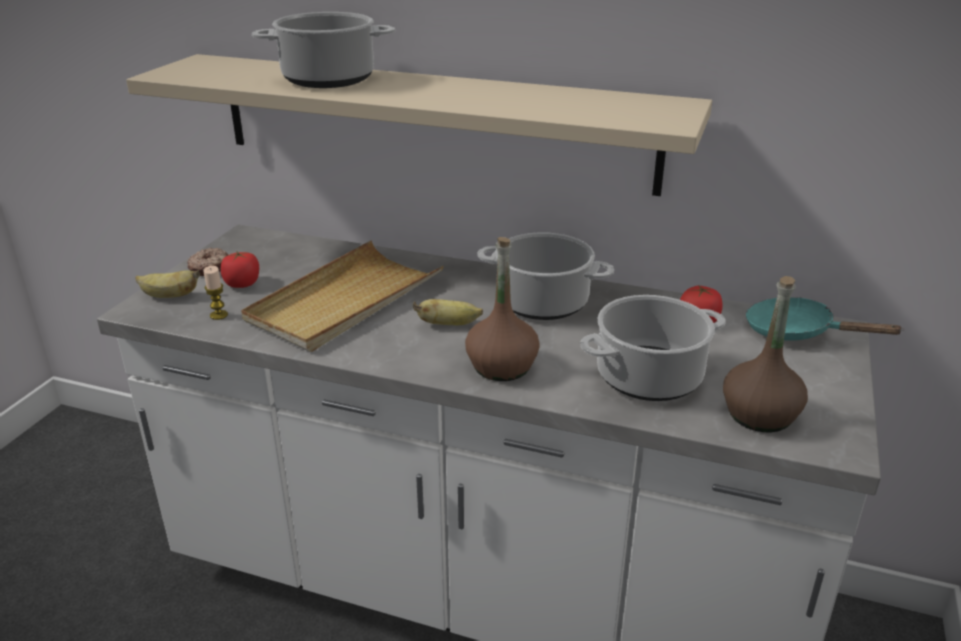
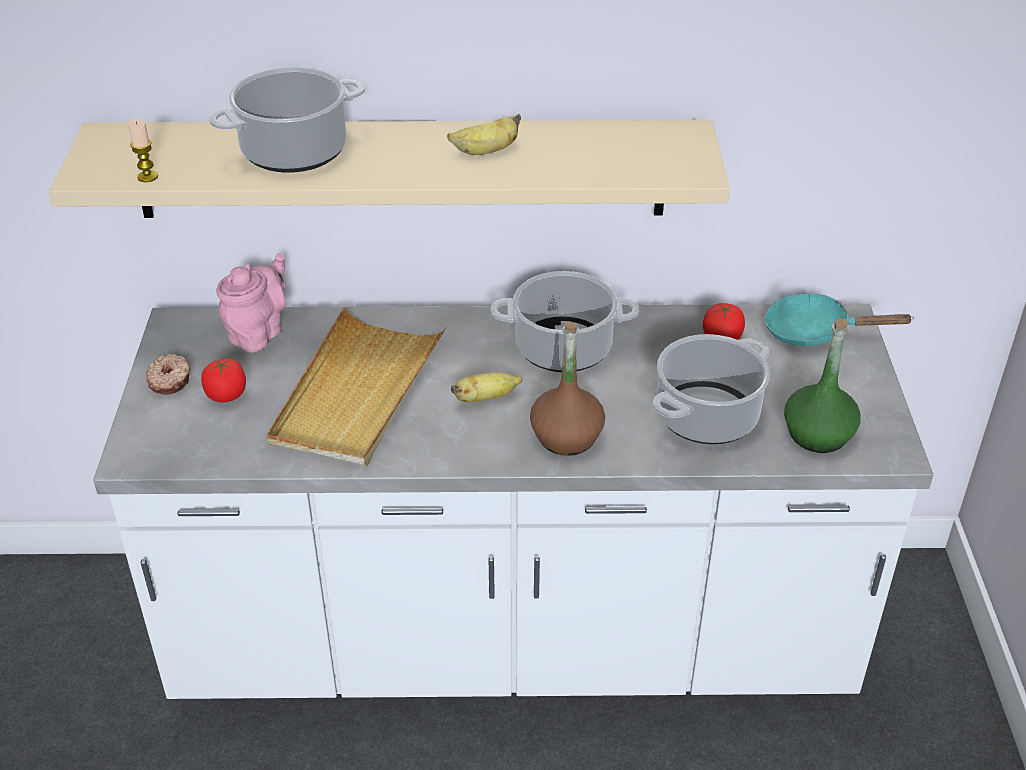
camera: 20 degrees left, 10 degrees up
(169, 296) = (155, 430): banana -> banana (485, 151)
(219, 315) = (232, 443): candle -> candle (147, 177)
(300, 251) = (259, 333): none -> pink teapot
(760, 415) = (818, 435): brown bottle -> green bottle

